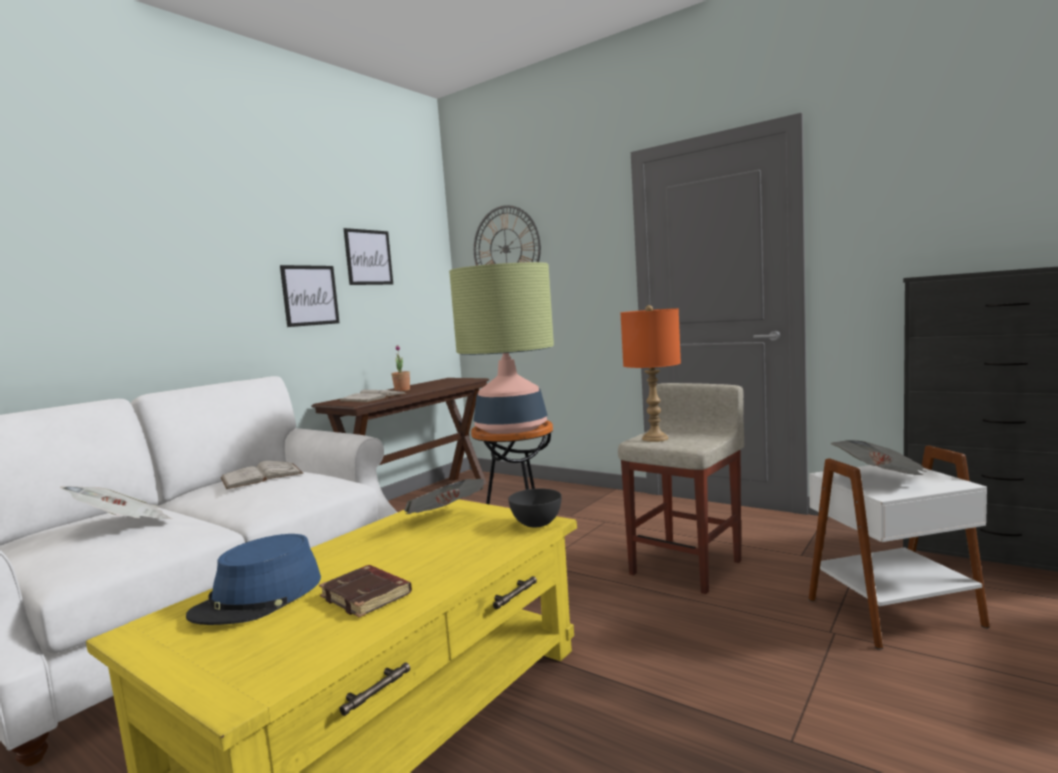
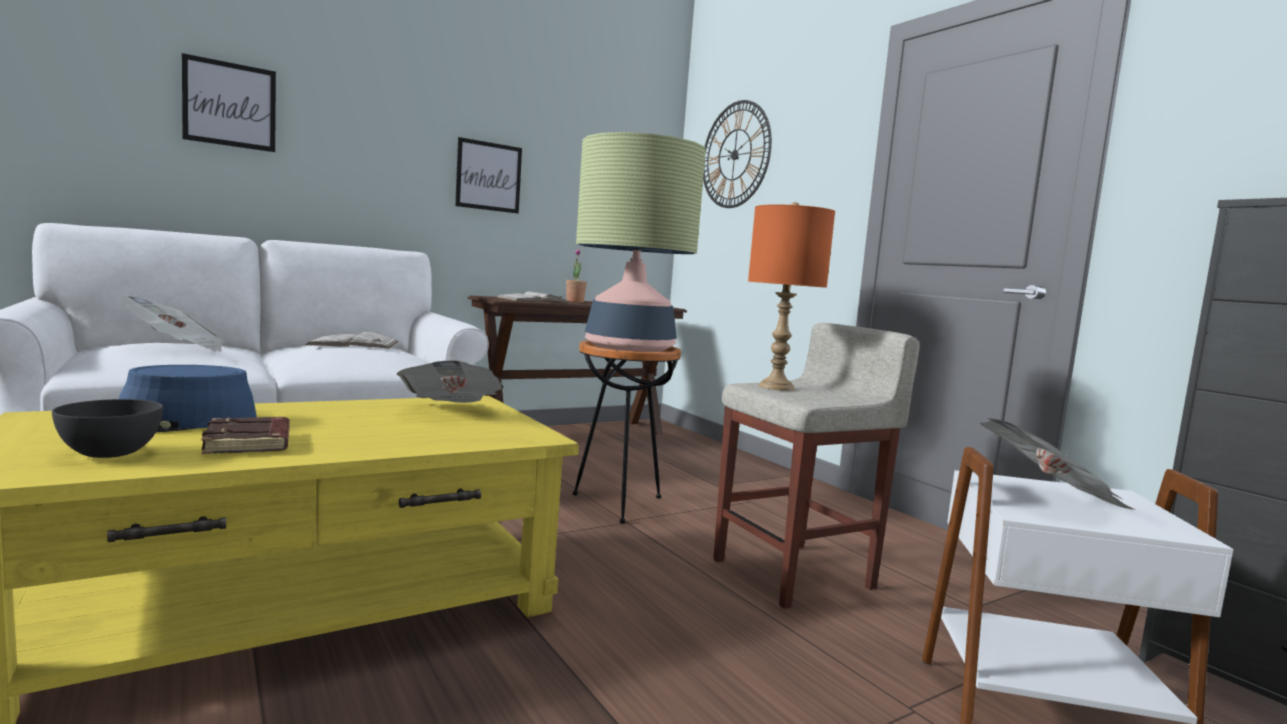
camera: 20 degrees right, 0 degrees up
(368, 257) = (569, 146): picture -> picture (230, 104)
(537, 524) = (529, 436): grey bowl -> grey bowl (111, 454)

